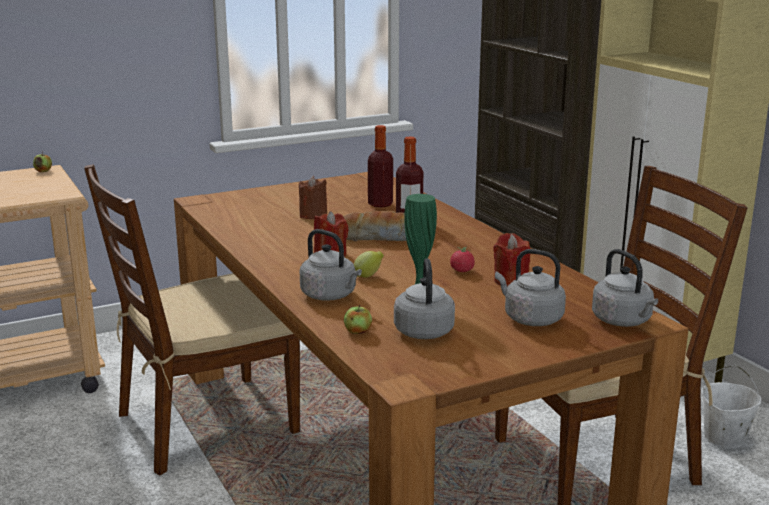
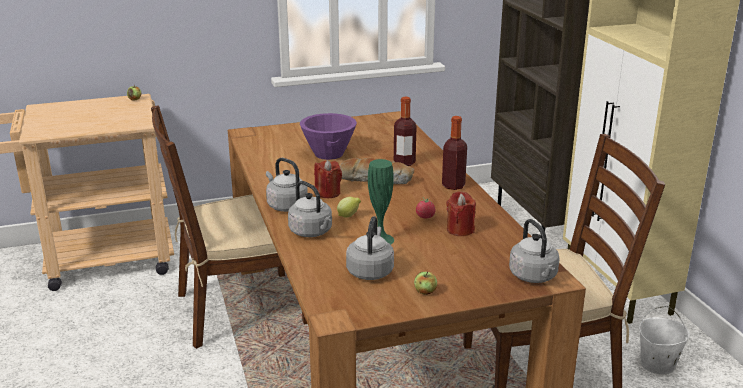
camera: 10 degrees right, 5 degrees up
(313, 215) = (329, 154): brown candle -> purple bowl
(357, 331) = (319, 267): apple -> apple (425, 292)
(380, 204) = (387, 146): bottle -> bottle (453, 185)
(530, 318) = (459, 267): grey kettle -> grey kettle (285, 205)

